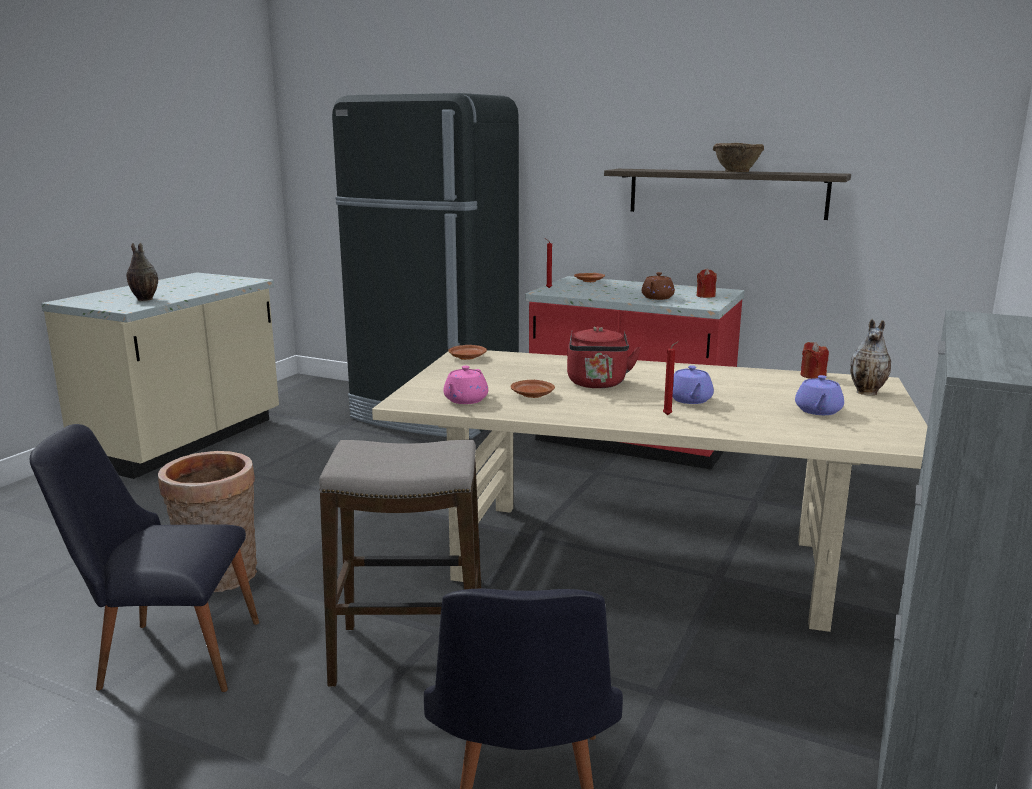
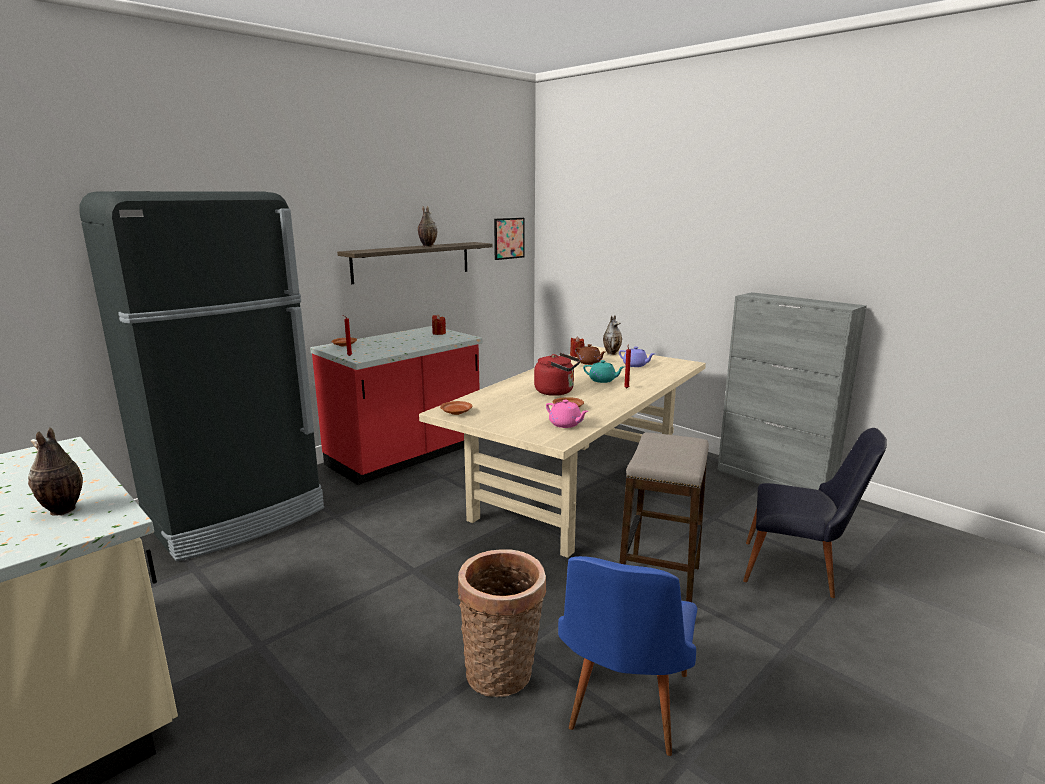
camera: 70 degrees left, 0 degrees up
(165, 653) = (623, 710): black chair -> blue chair
(657, 298) = (428, 341): brown teapot -> brown teapot (589, 363)
(690, 400) = (603, 380): purple teapot -> turquoise teapot
(736, 171) = (427, 246): brown bowl -> vase
(937, 173) = (509, 238): none -> picture

